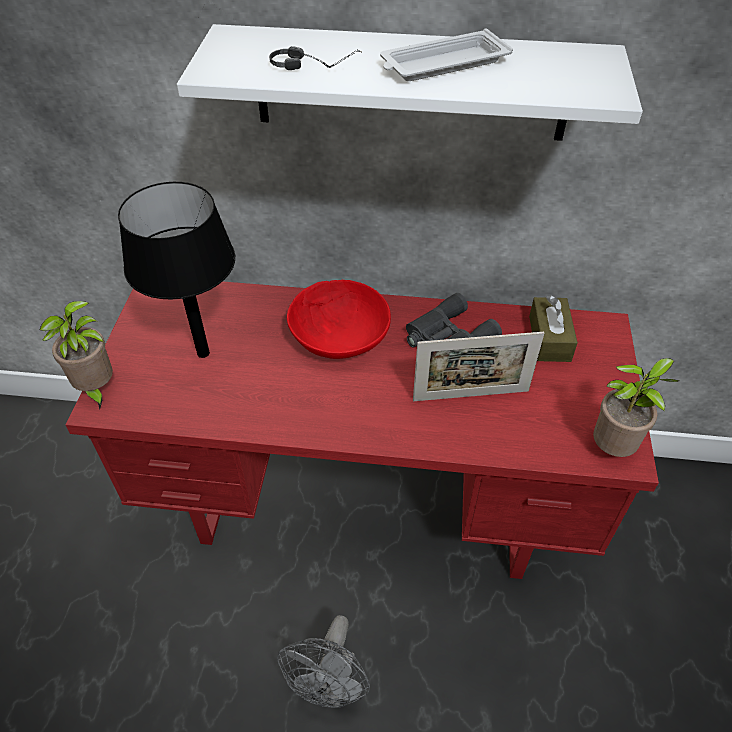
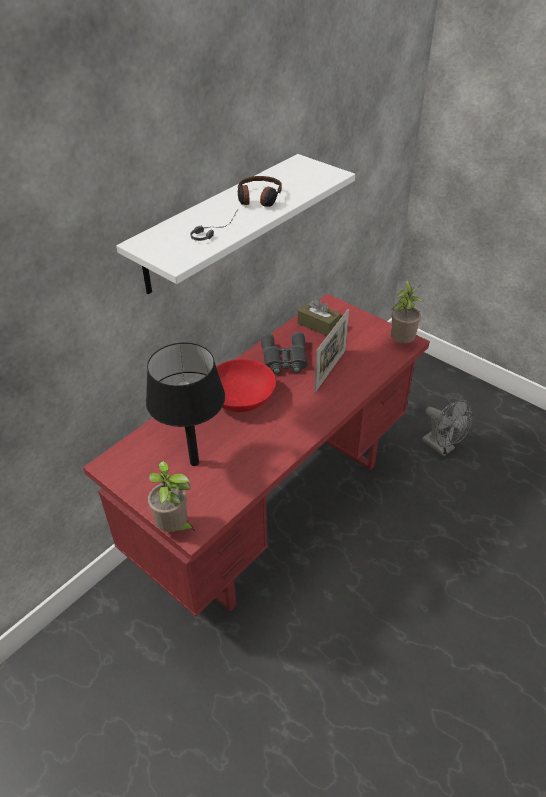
camera: 55 degrees left, 5 degrees down
(330, 686) = (376, 586): grey fan -> grey fan (442, 447)
(442, 64) = (258, 198): white tray -> headphones

